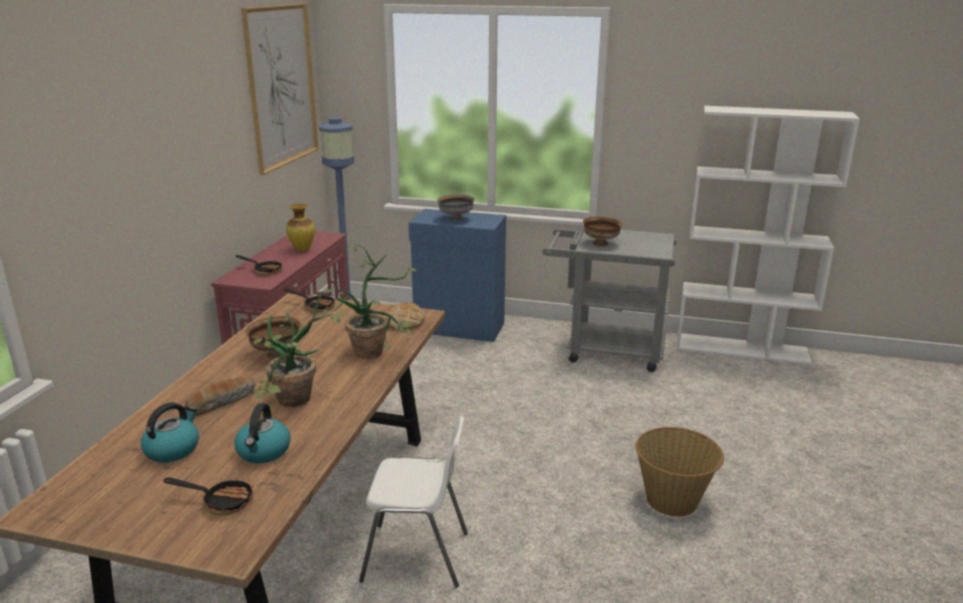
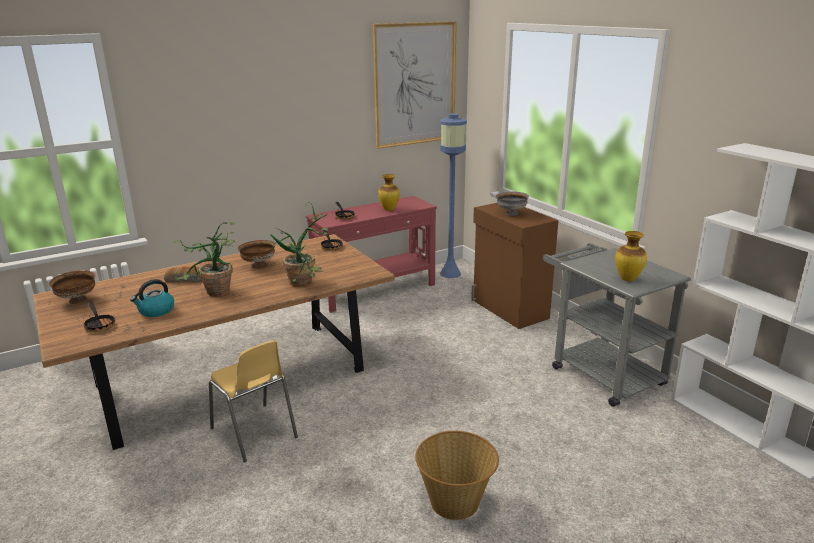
camera: 45 degrees right, 0 degrees up
(173, 449) = (132, 293): kettle -> none
(403, 321) = (356, 272): bread -> none
(417, 556) = (254, 433): white chair -> yellow chair
(459, 328) = (509, 310): blue cabinet -> brown cabinet
(601, 244) = (595, 264): brown bowl -> brown bowl (78, 300)
(645, 248) = (628, 279): none -> vase

